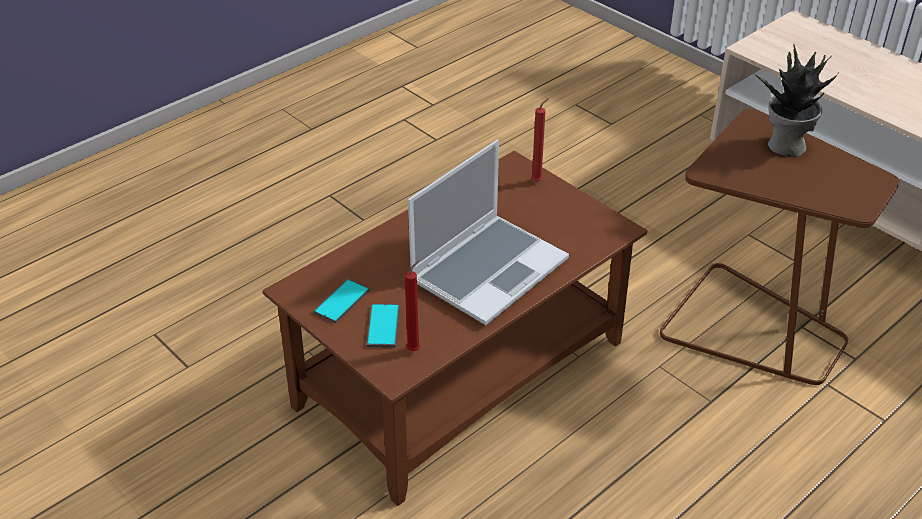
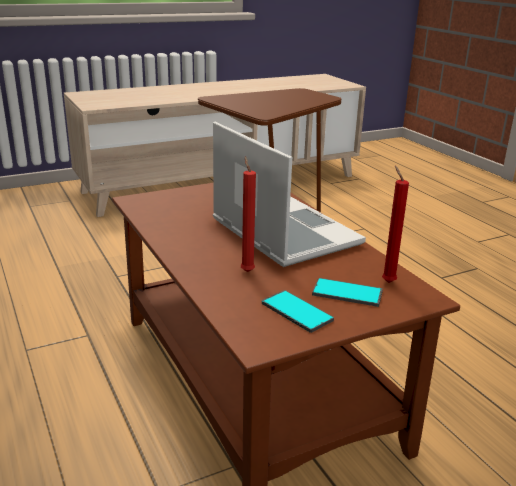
camera: 75 degrees left, 15 degrees down
(538, 181) = (169, 195): red candle -> red candle (246, 271)
(785, 146) = (251, 98): potted plant -> none

